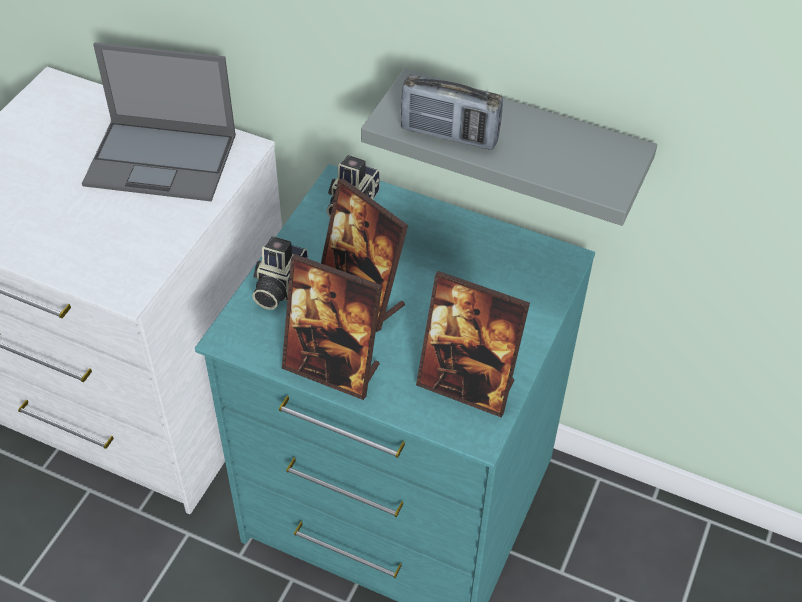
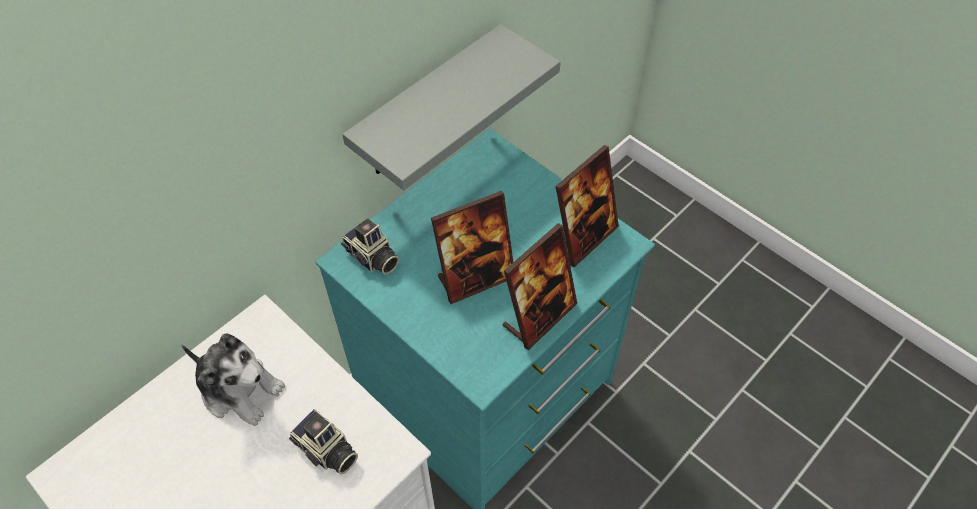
camera: 70 degrees left, 5 degrees up
(163, 160) = (240, 389): laptop -> plush toy
(278, 286) = (440, 332): camera -> camera (326, 451)
(449, 135) = (438, 128): radio -> none

